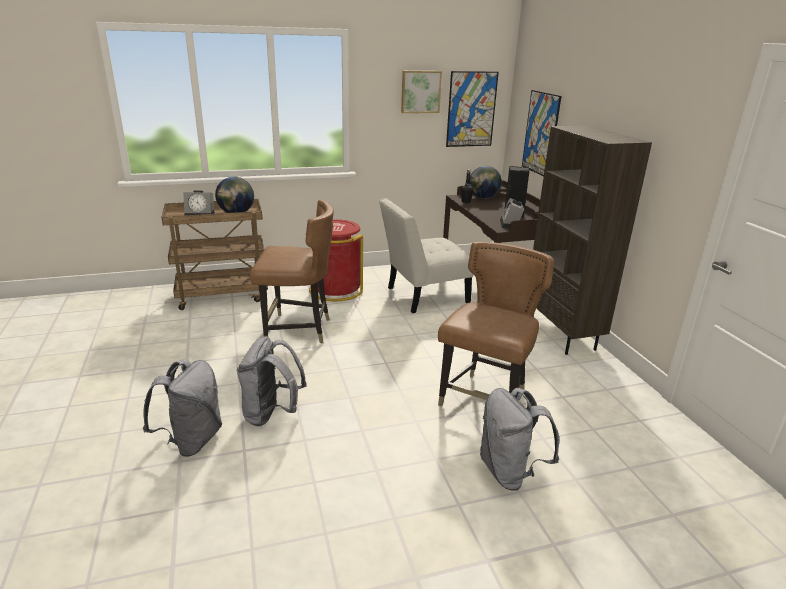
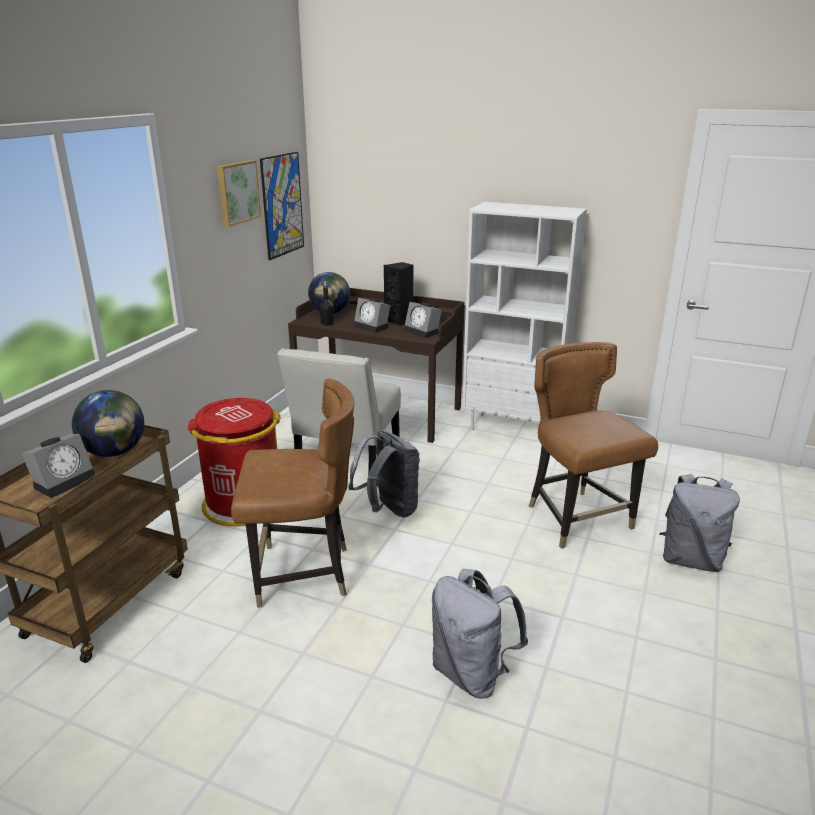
camera: 50 degrees left, 0 degrees up
(192, 440) = (466, 772): grey backpack -> grey backpack (388, 509)
(298, 330) = (303, 574): brown chair -> brown chair turned 45 degrees clockwise
(487, 212) = (372, 327): none -> alarm clock
(540, 133) = (387, 219): picture -> none
(562, 335) = (513, 428): brown bookcase -> white bookcase

